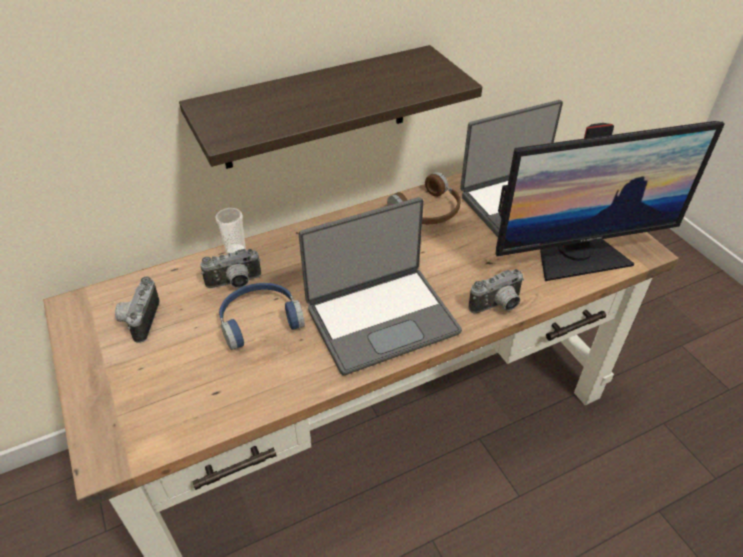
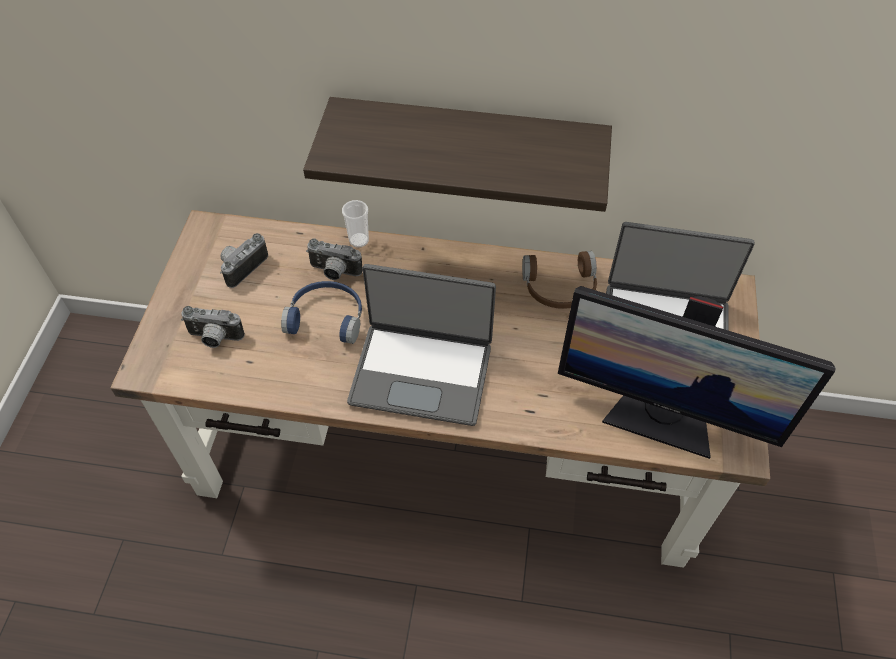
camera: 35 degrees right, 10 degrees up
(498, 306) = (533, 420): camera -> camera (214, 338)

